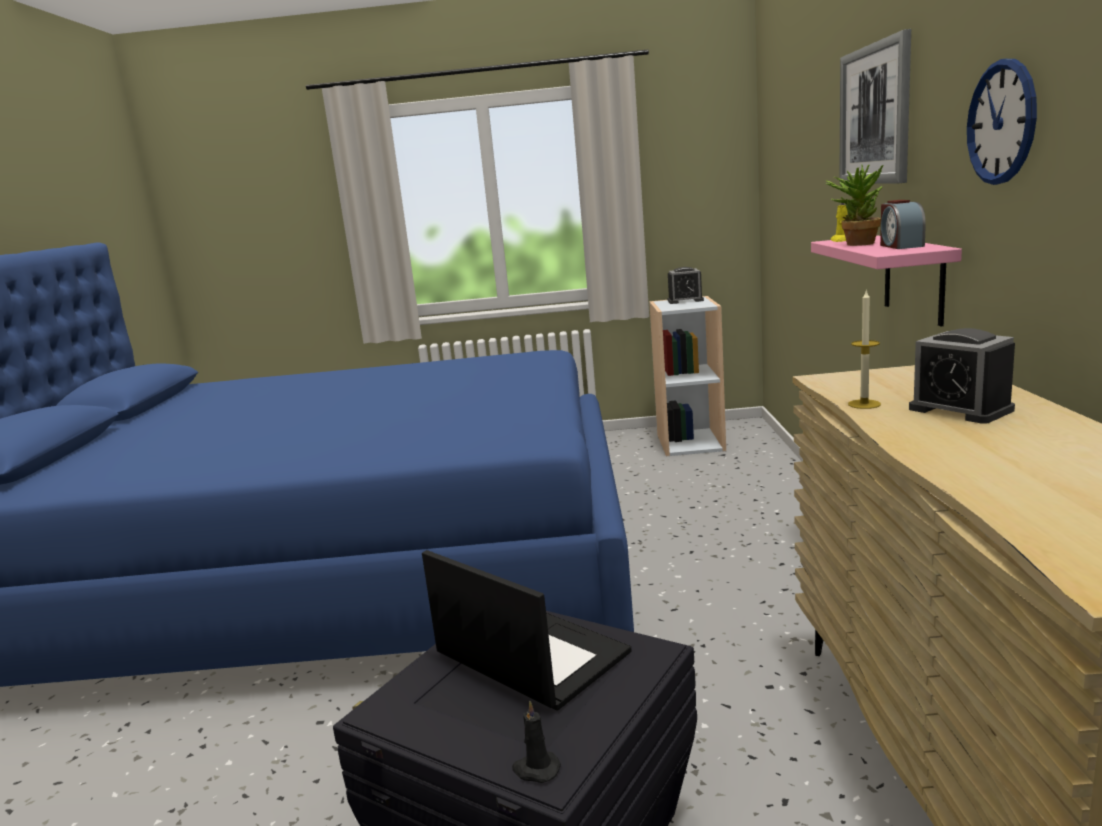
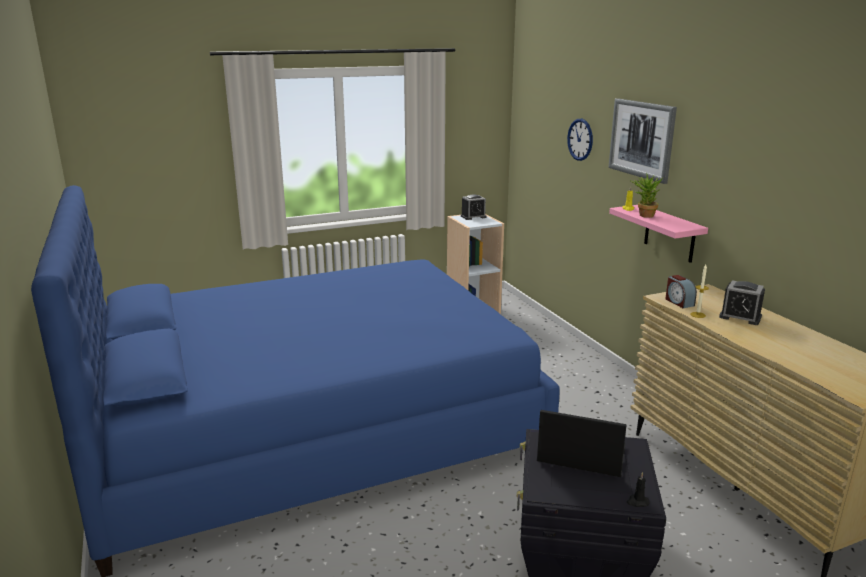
camera: 25 degrees left, 5 degrees up
(900, 246) = (673, 221): alarm clock -> alarm clock (678, 302)
(1001, 122) = (740, 177): wall clock -> wall clock (580, 139)

